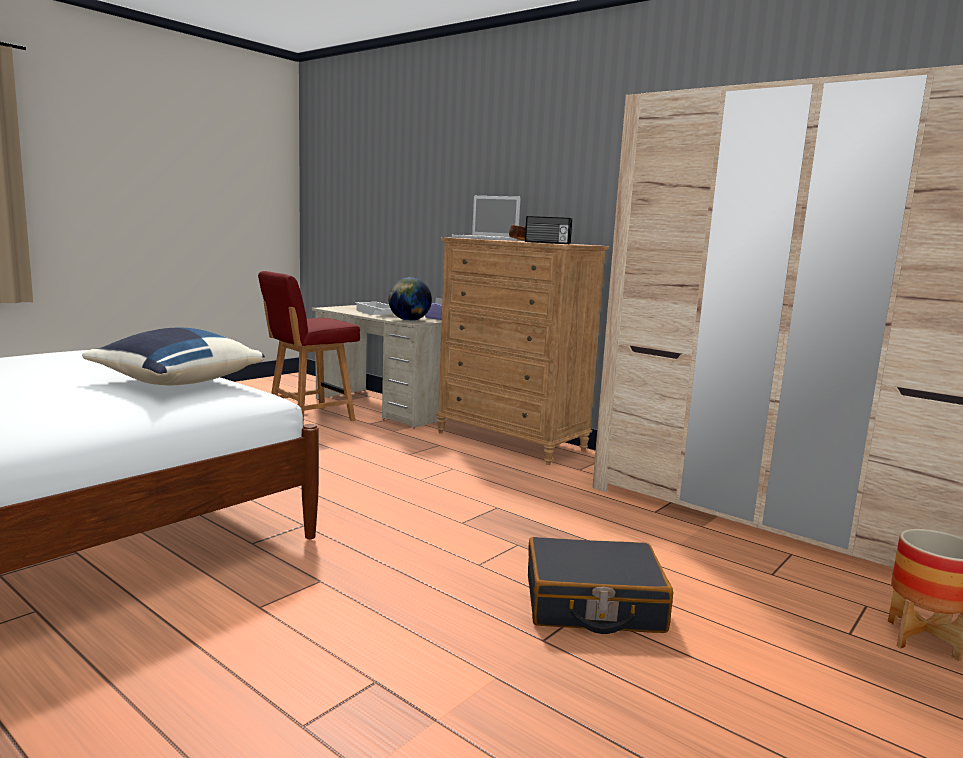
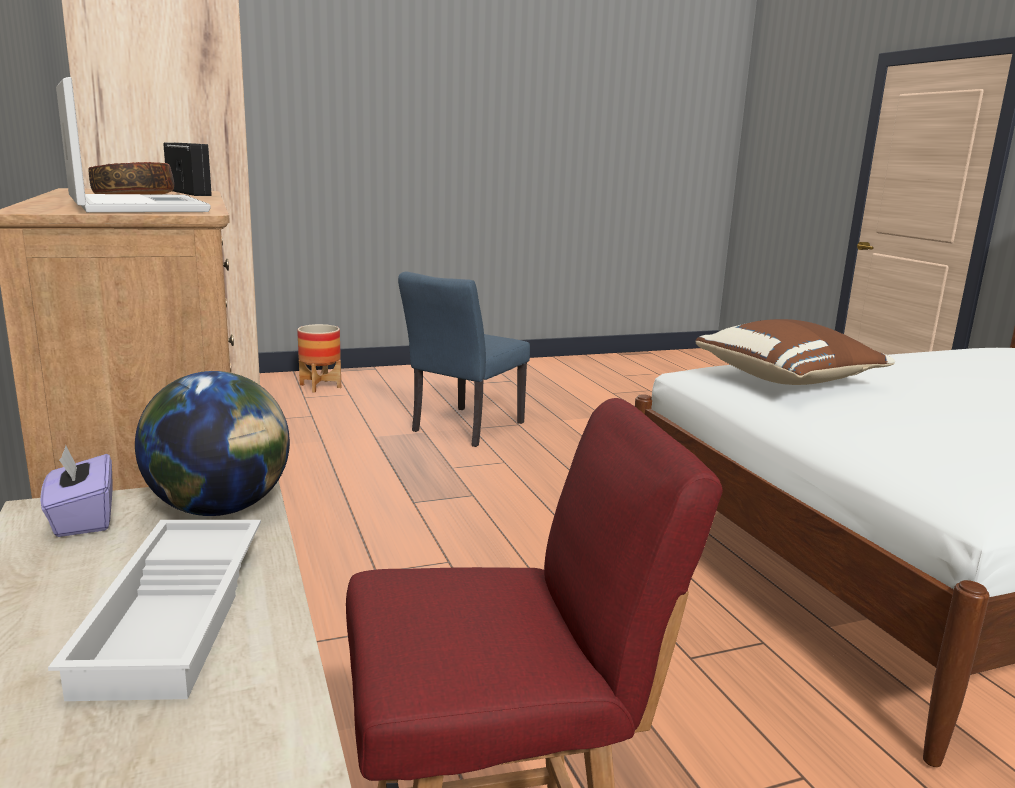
camera: 150 degrees left, 5 degrees up
(175, 382) = (789, 380): blue pillow -> brown pillow
(593, 604) = (462, 429): black suitcase -> blue chair

